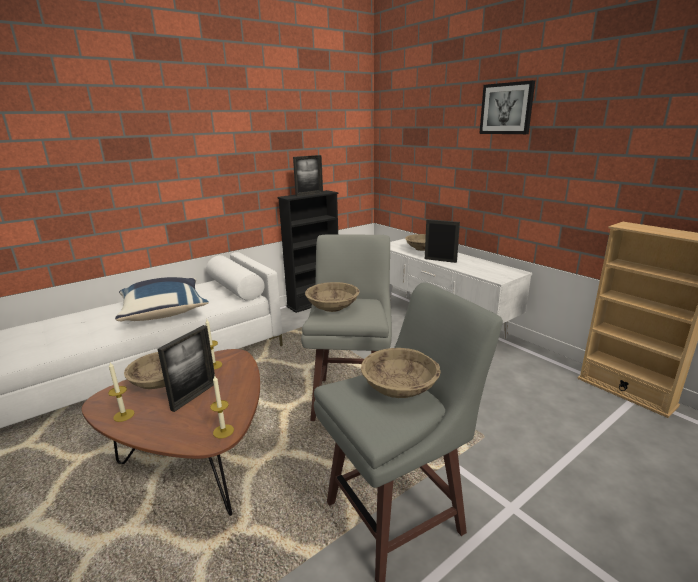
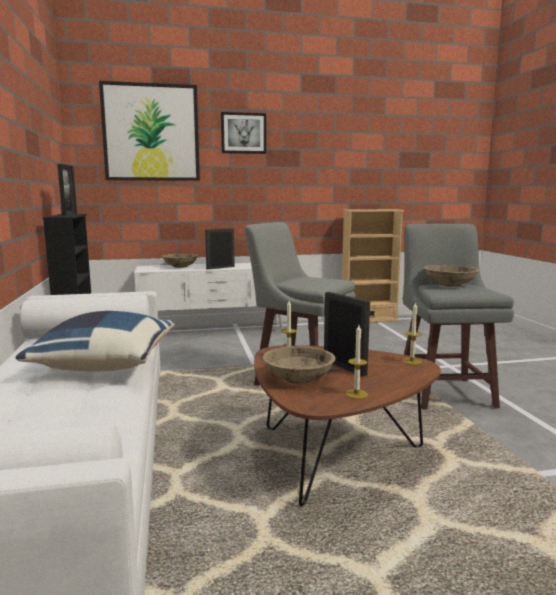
camera: 65 degrees left, 10 degrees down
(333, 307) = (304, 282): beige bowl -> none
(425, 113) = (151, 133): none -> picture

